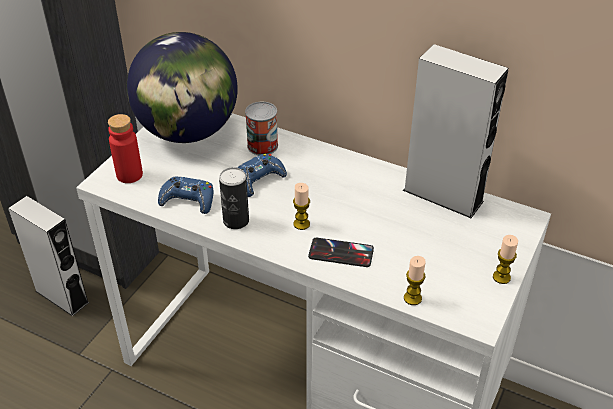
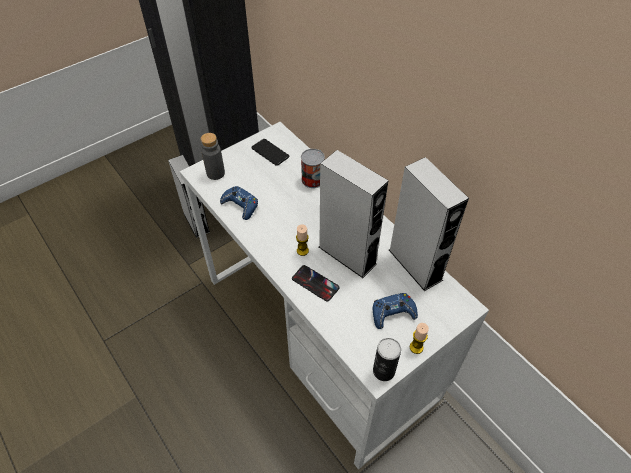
camera: 25 degrees right, 10 degrees up
(129, 175) = (215, 173): red bottle -> grey bottle
(188, 132) = (270, 152): globe -> phone
(236, 221) = (261, 232): can -> can (383, 371)
(258, 180) = (294, 206): blue game controller -> blue game controller (392, 313)
(359, 211) = (347, 255): none -> grey speaker
(412, 298) = (342, 338): candle -> none

